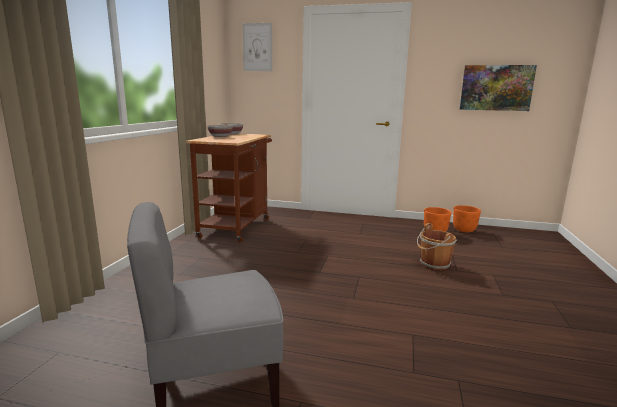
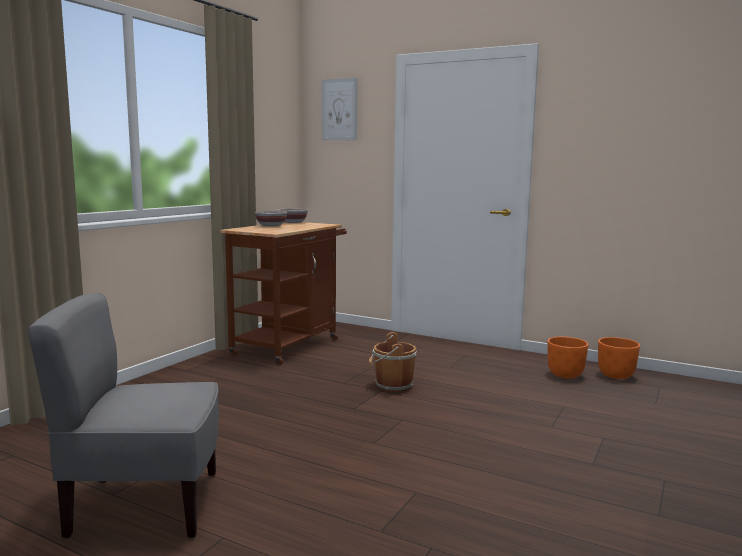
camera: 15 degrees right, 5 degrees down
(433, 264) = (523, 415): brown bucket -> brown bucket (392, 386)
(496, 88) = (666, 161): picture -> none

